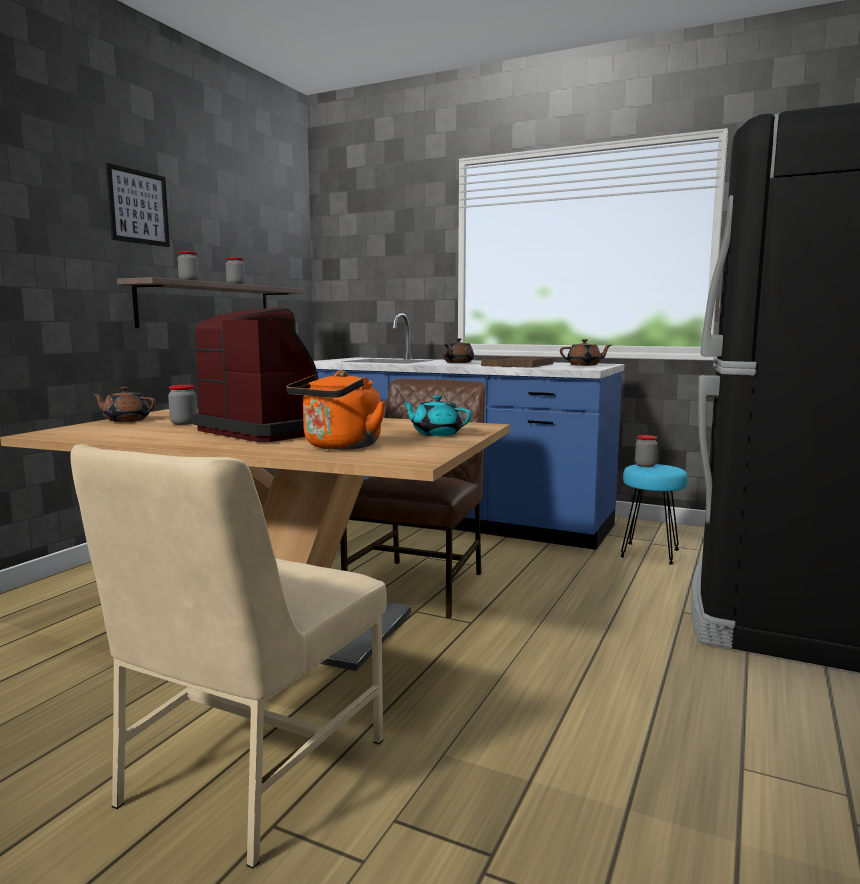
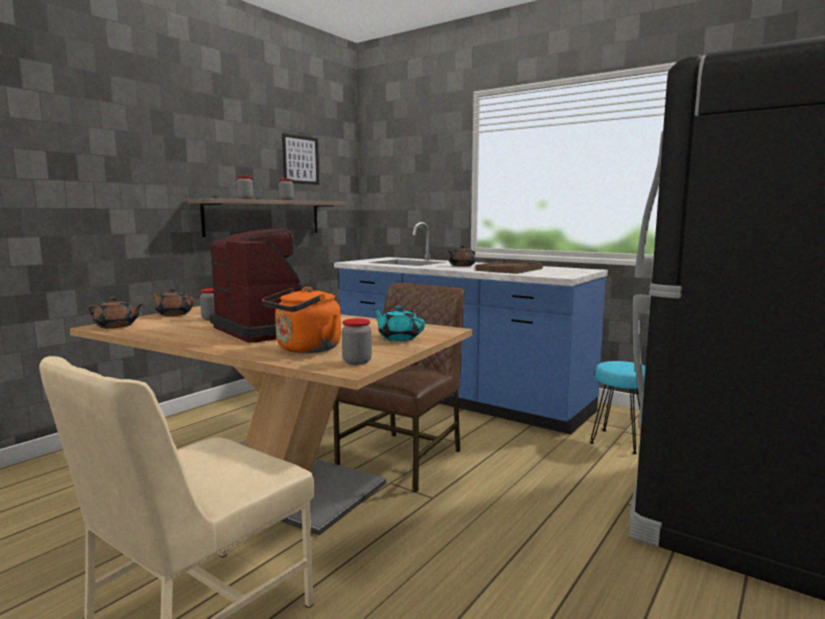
camera: 10 degrees right, 0 degrees up
(138, 207) = (206, 142): picture -> picture (300, 160)
(584, 365) = (568, 271): brown teapot -> brown teapot (116, 326)
(645, 465) = (616, 363): jar -> jar (357, 362)

